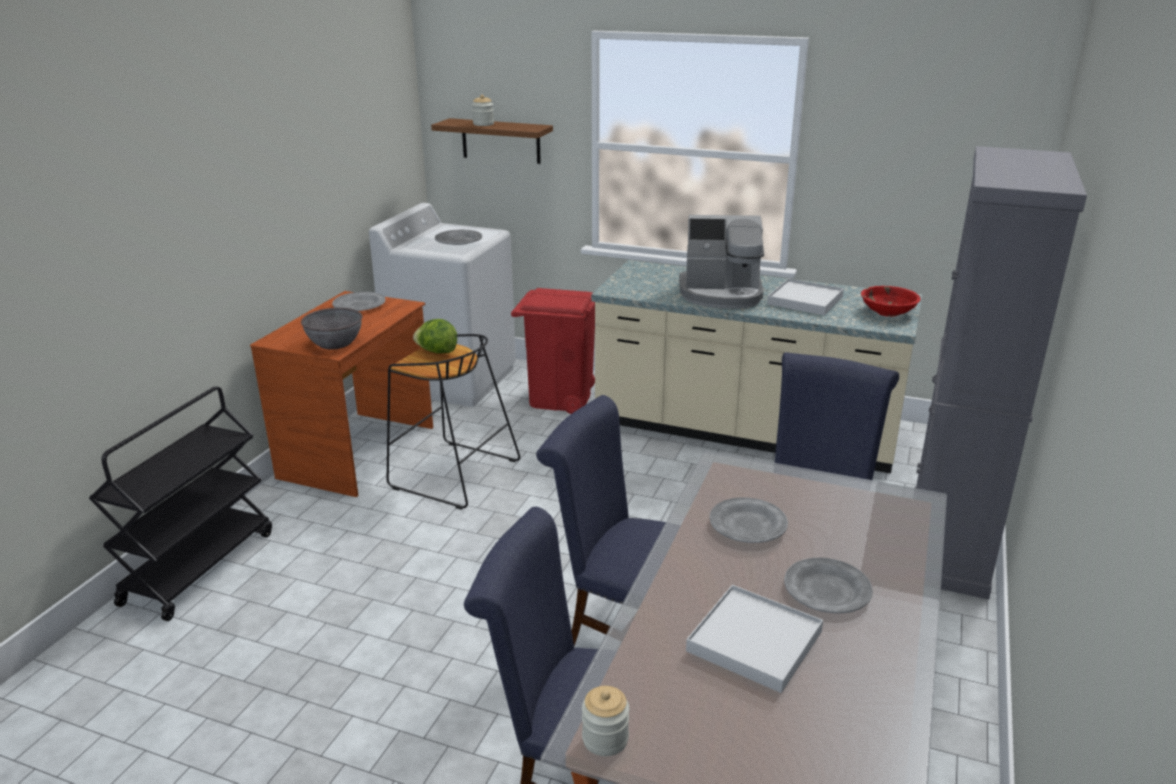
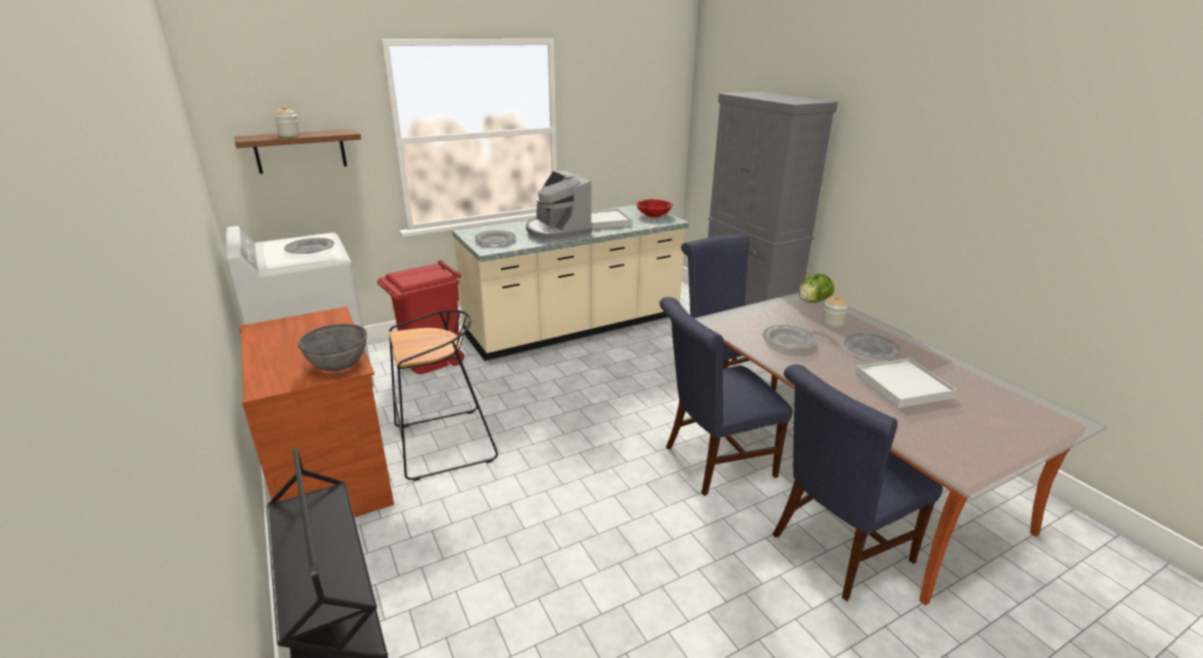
camera: 50 degrees left, 0 degrees up
(359, 305) = (288, 329): grey plate -> grey plate (495, 240)
(437, 352) = (413, 339): lettuce -> lettuce (812, 302)
(605, 739) = (966, 467): jar -> jar (832, 322)
(721, 294) = (557, 232): coffee machine -> coffee machine turned 105 degrees clockwise

